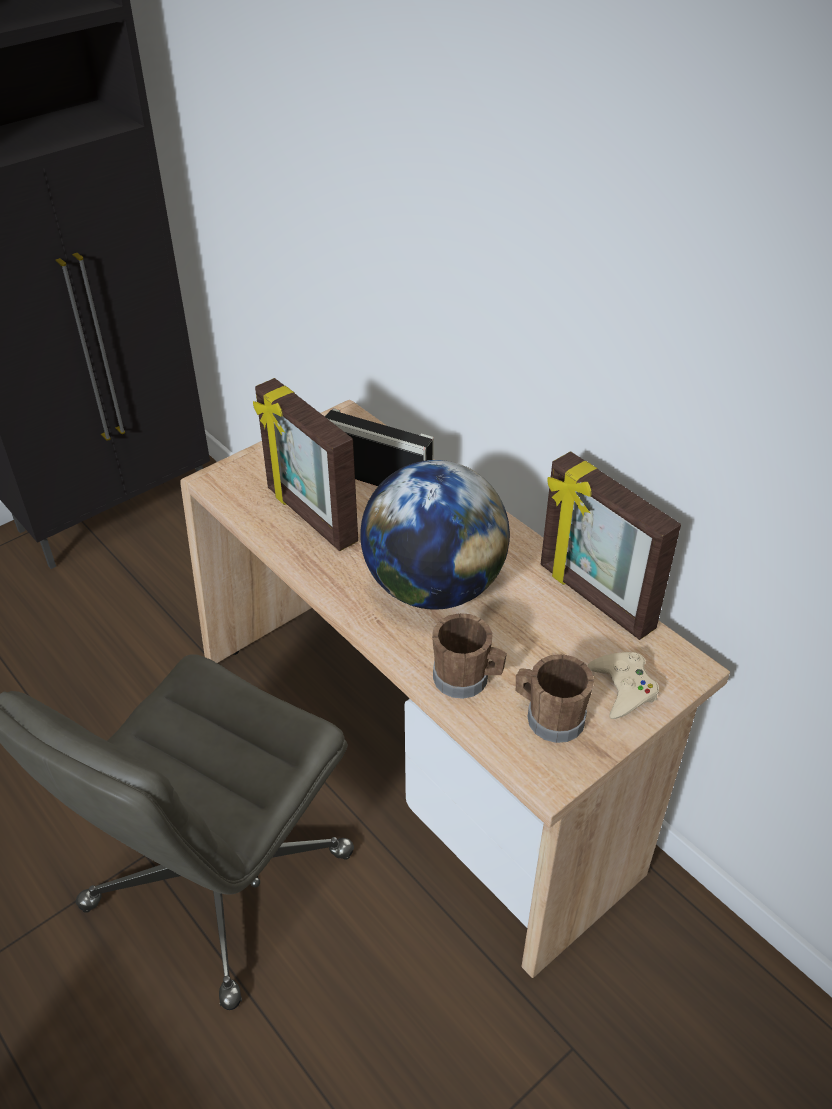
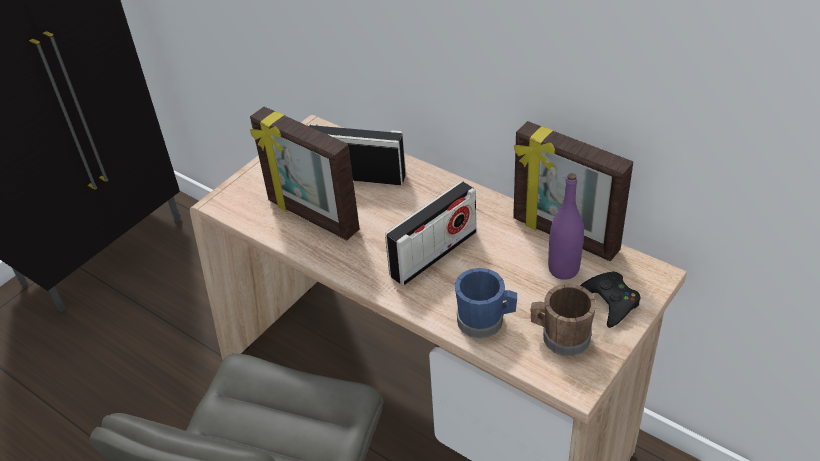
camera: 10 degrees left, 0 degrees up
(433, 587) = (433, 254): globe -> radio
(467, 679) = (485, 321): brown mug -> blue mug
(580, 638) = (563, 269): none -> purple bottle
(623, 688) = (610, 302): beige game controller -> black game controller

